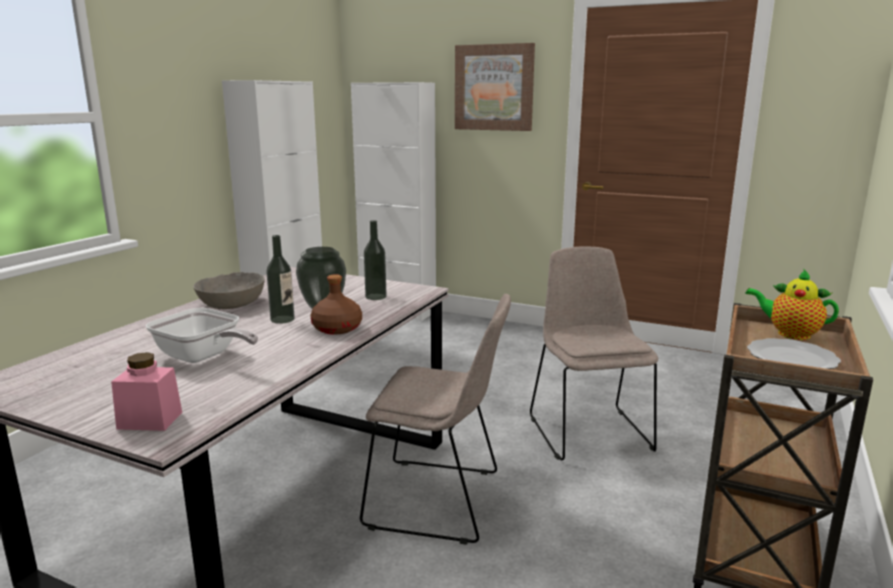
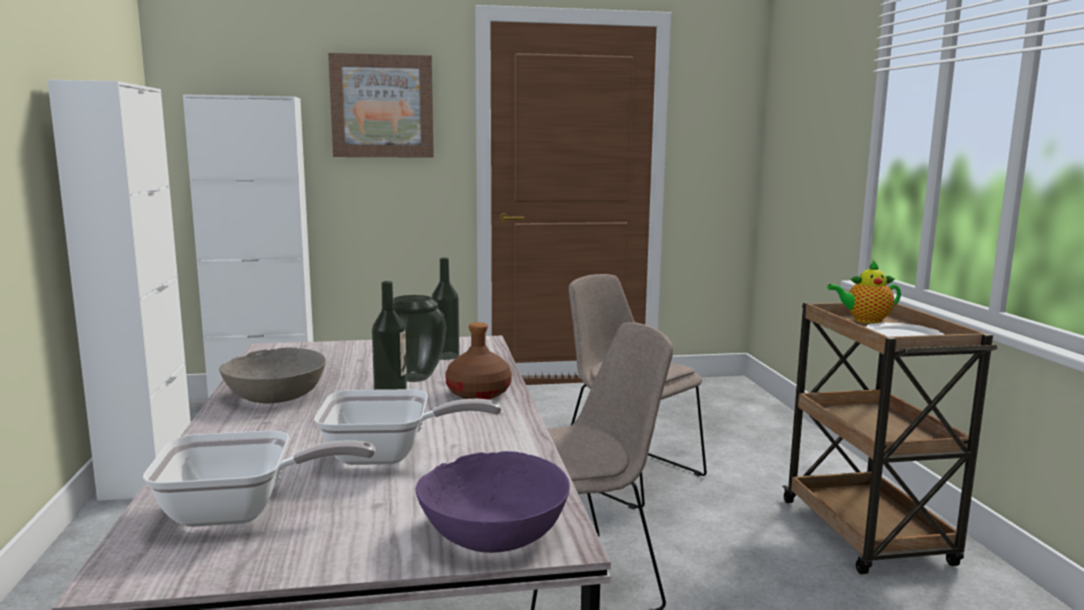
camera: 35 degrees left, 5 degrees down
(81, 369) = (242, 512): none -> frying pan
(150, 420) = (493, 531): pink jar -> purple bowl

